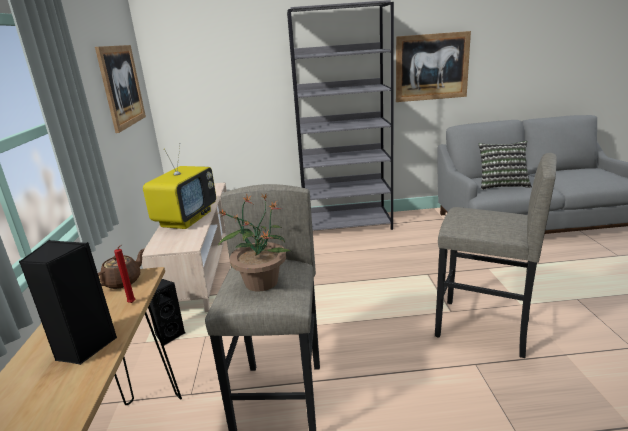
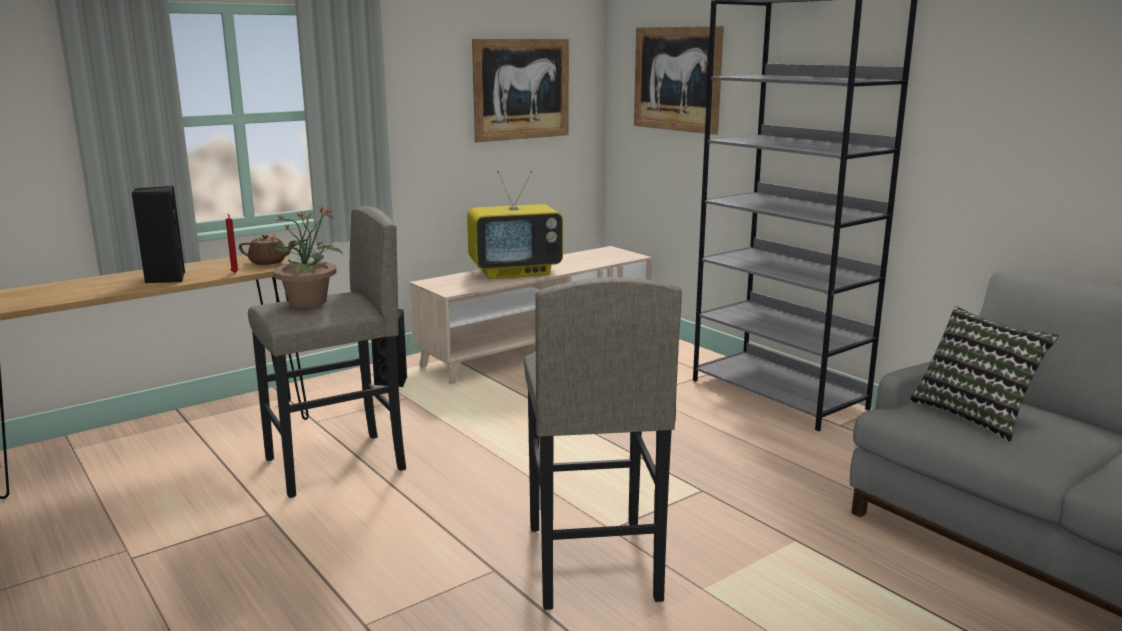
camera: 55 degrees right, 5 degrees down
(431, 67) = (1006, 132): picture -> picture (677, 79)

